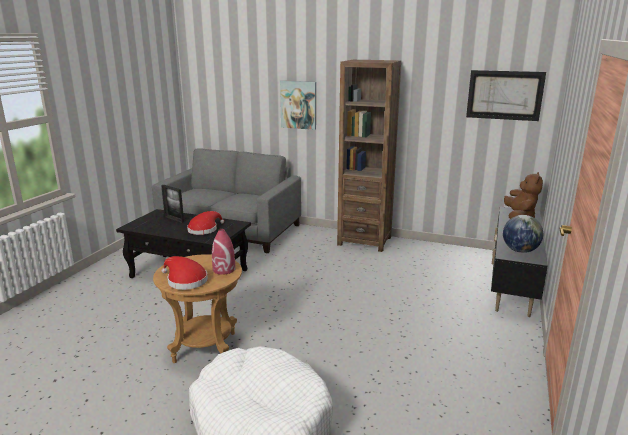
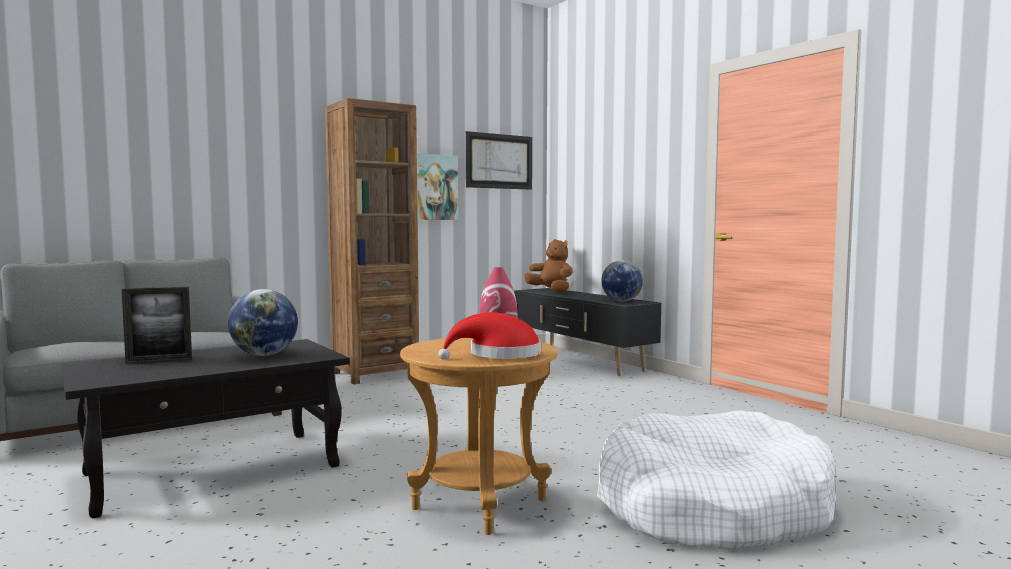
camera: 55 degrees left, 15 degrees down
(204, 229) = (264, 355): red hat -> globe
(298, 105) = (233, 174): picture -> picture (433, 187)

